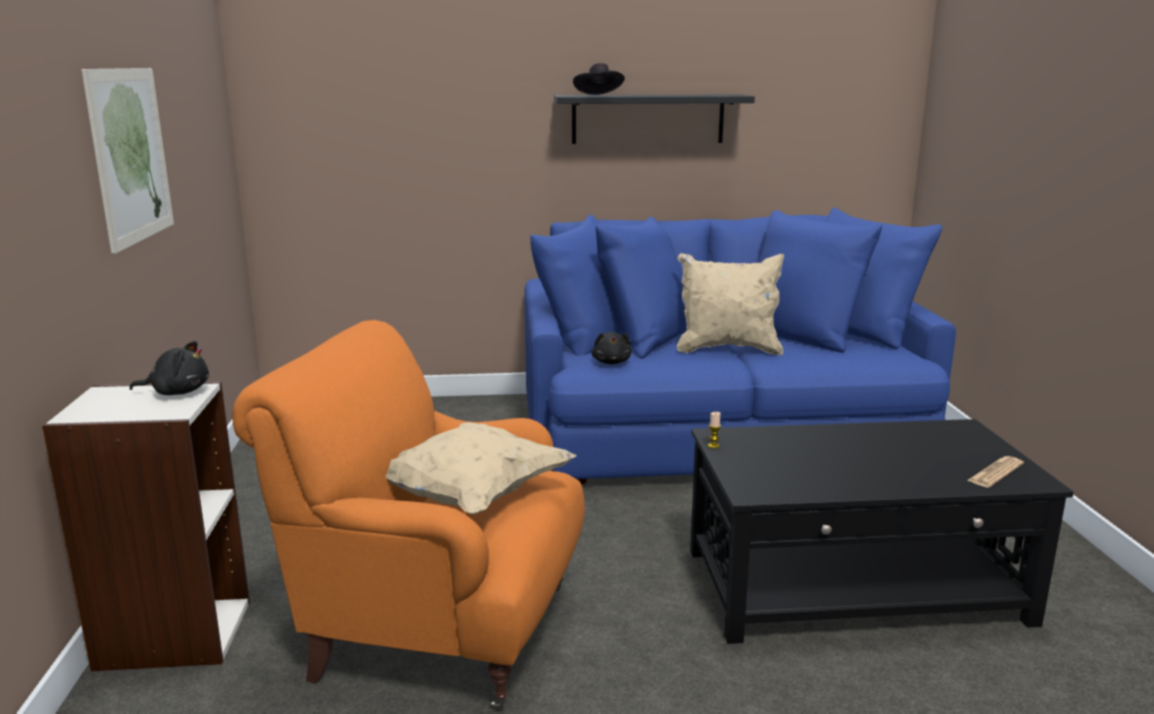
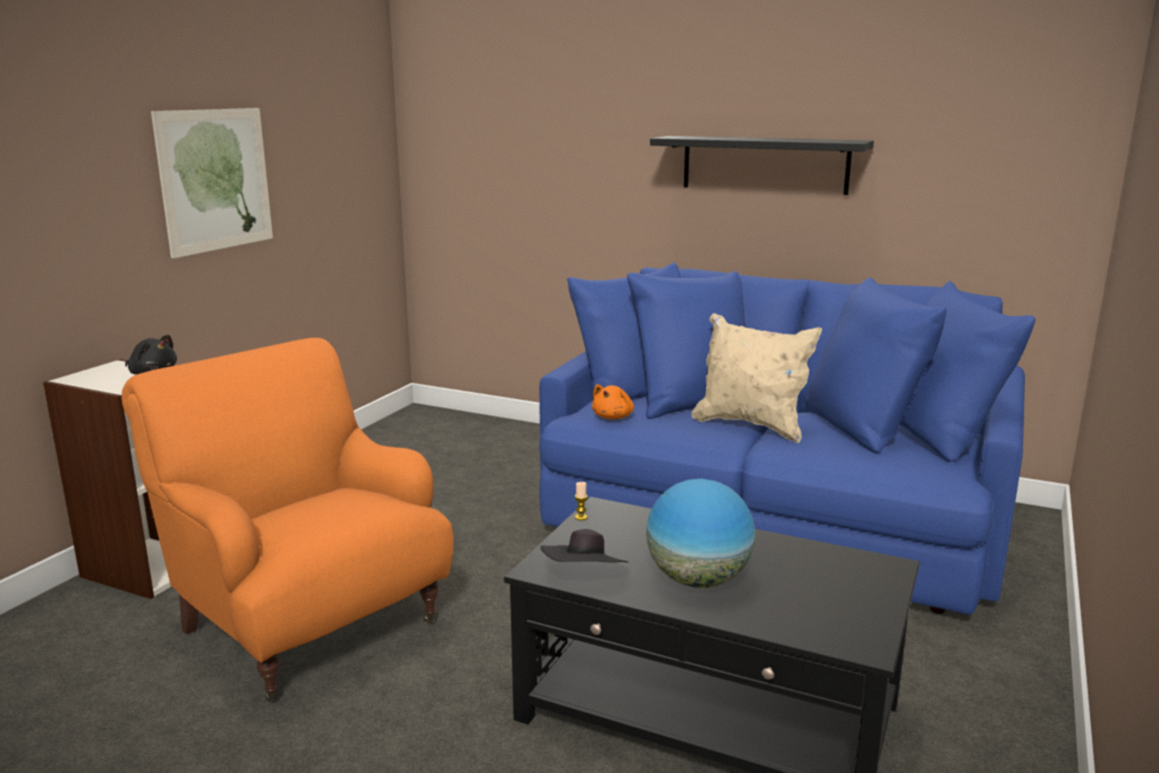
camera: 30 degrees right, 0 degrees up
(471, 497) = (310, 508): beige pillow -> none
(599, 95) = (700, 137): black hat -> black hat (585, 577)
(611, 362) = (613, 417): black plush toy -> orange plush toy
(871, 468) = (697, 580): none -> globe
(995, 473) = (831, 624): newspaper -> none

